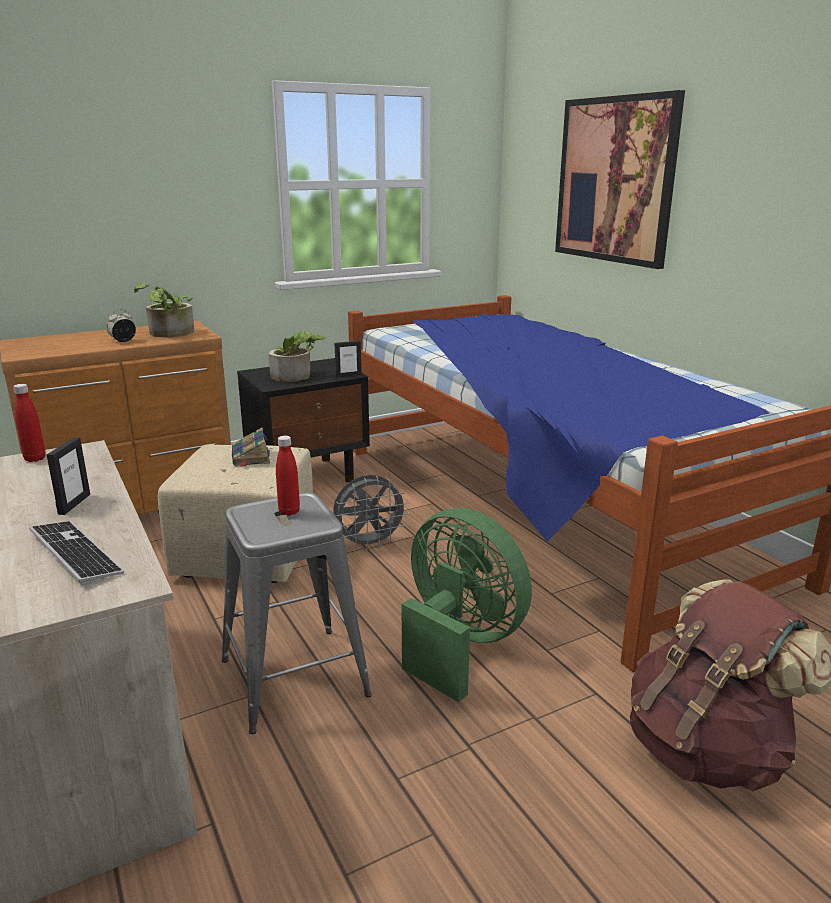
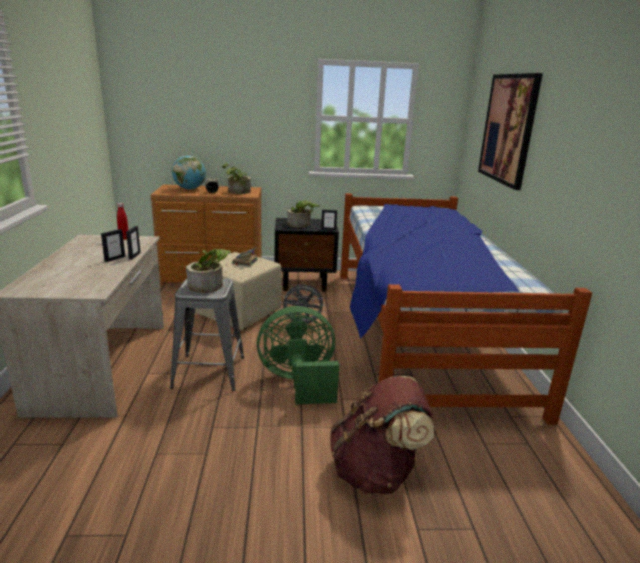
camera: 25 degrees right, 0 degrees up
(69, 341) = (189, 189): none -> globe
(75, 553) = (91, 277): keyboard -> none
(109, 488) = (134, 256): none -> picture frame
(289, 512) = (210, 285): red bottle -> potted plant
(459, 644) = (299, 382): green fan -> green fan turned 75 degrees counterclockwise

